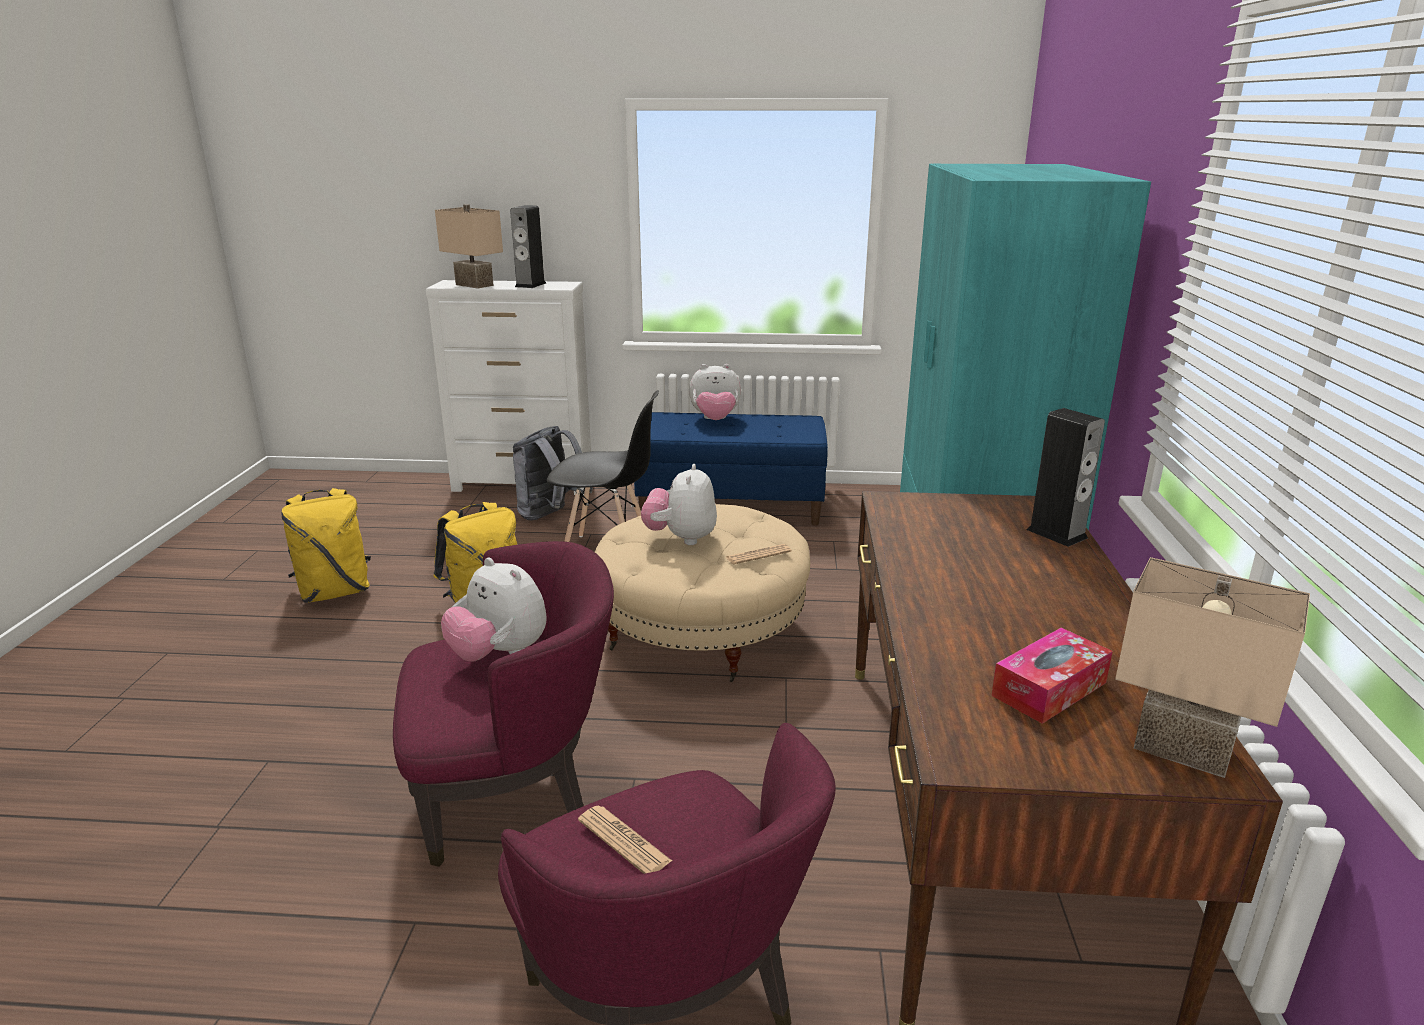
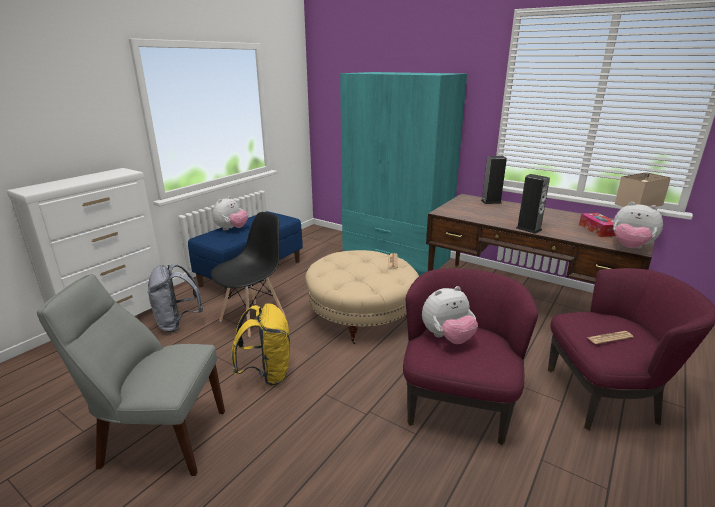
camera: 60 degrees left, 0 degrees up
(335, 592) = (158, 438): yellow backpack -> grey chair
(476, 285) = (58, 185): beige table lamp -> none
(530, 285) = (100, 176): speaker -> speaker (528, 229)
(681, 538) = (358, 271): plush toy -> plush toy (630, 247)

